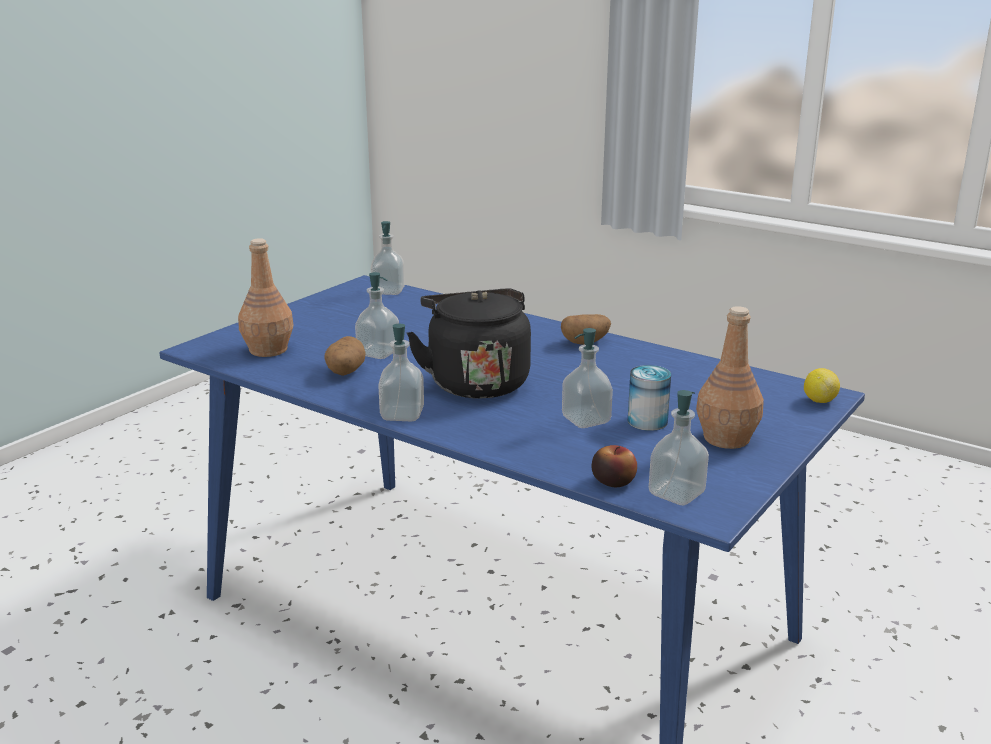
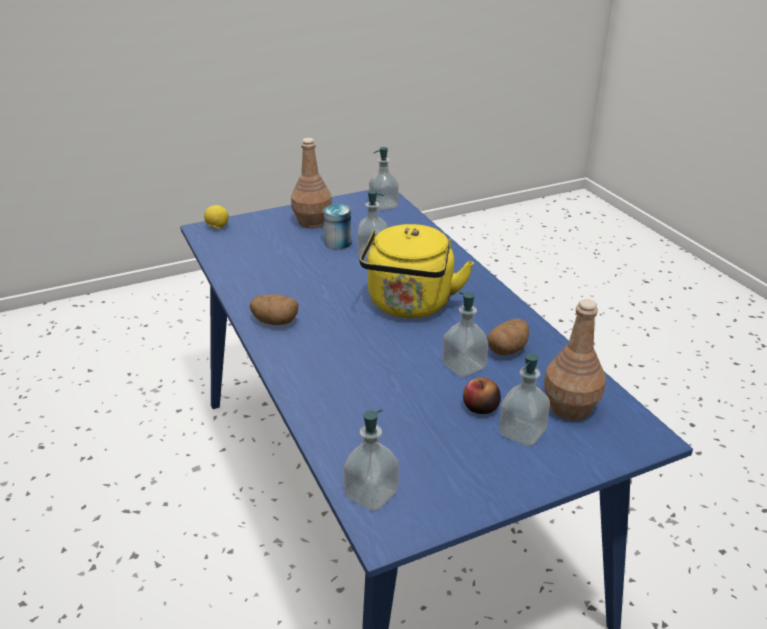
camera: 150 degrees left, 10 degrees up
(402, 414) = (488, 291): soap dispenser -> soap dispenser (522, 432)
(476, 382) = (410, 306): black kettle -> yellow kettle
(613, 481) = (405, 218): apple -> apple (480, 407)

